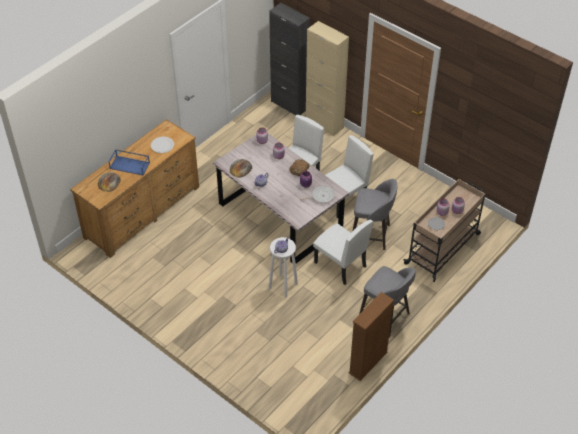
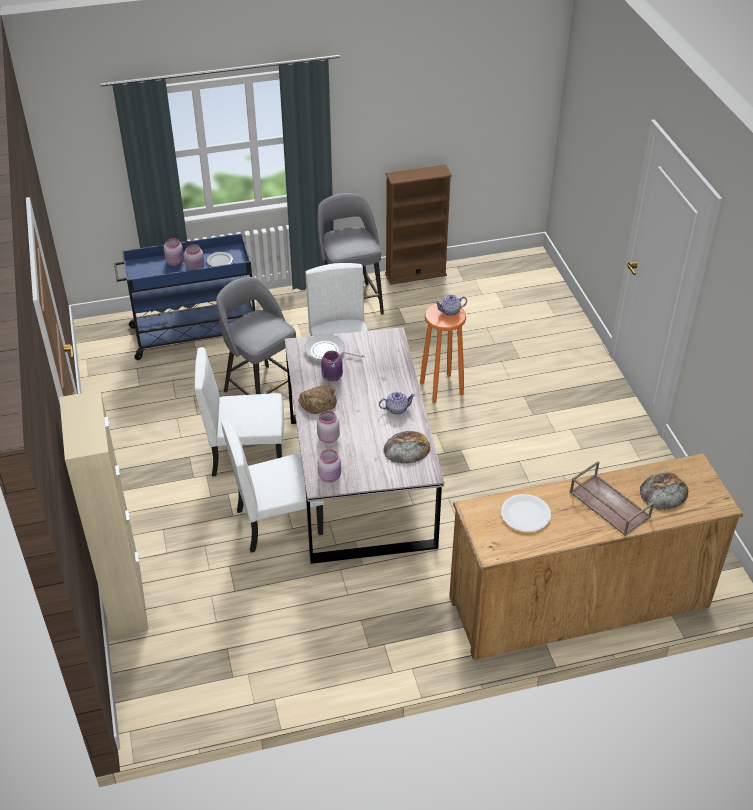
camera: 145 degrees left, 5 degrees down
(130, 165) = (608, 504): blue tray -> brown tray
(282, 286) = (441, 388): white stool -> orange stool
(289, 105) = (140, 681): black cabinet -> none
(443, 248) = (194, 333): beige cart -> blue cart

